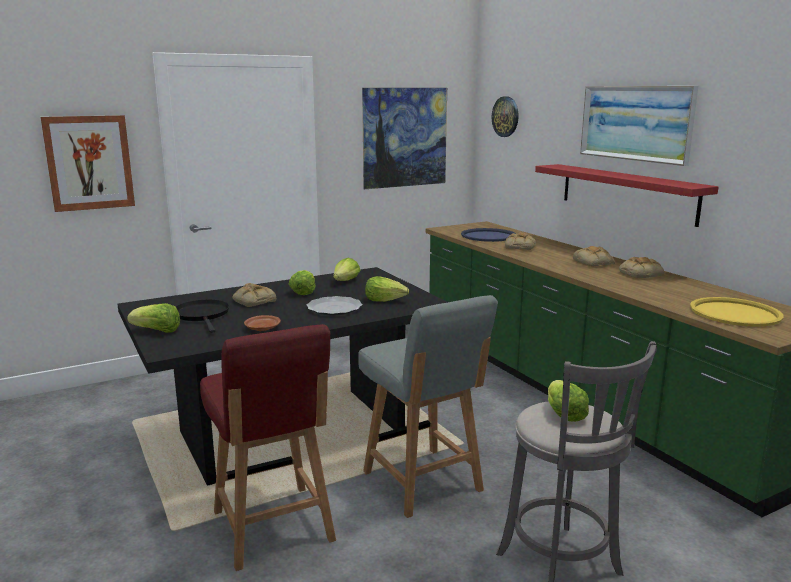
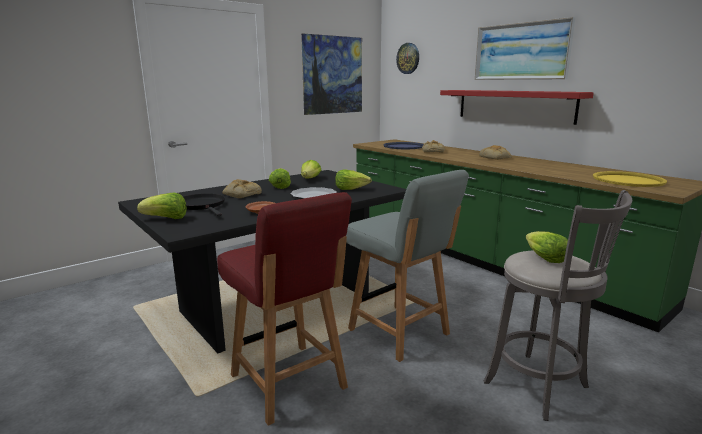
camera: 10 degrees left, 0 degrees up
(89, 163) = (78, 85): picture -> none
(640, 274) = (535, 162): bread -> none

